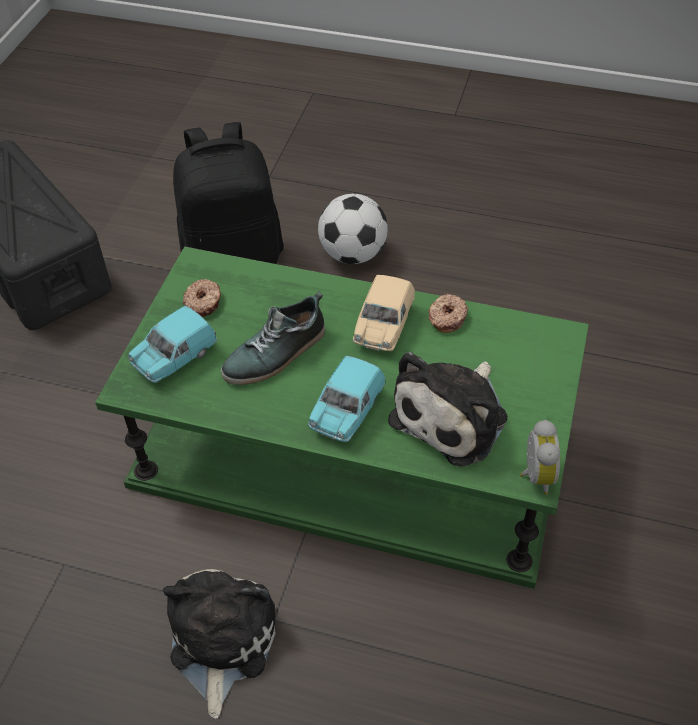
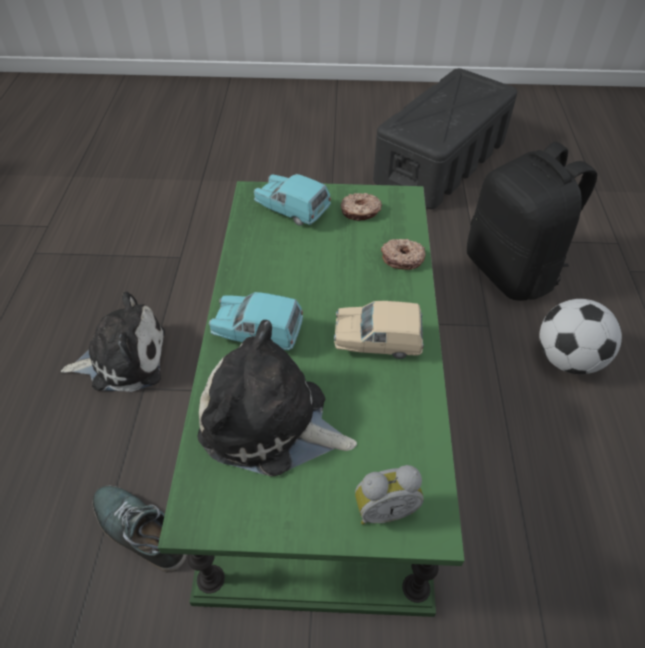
camera: 75 degrees right, 0 degrees up
(276, 354) = (315, 269): shoe -> shoe (138, 531)
(446, 318) = (412, 395): donut -> donut (402, 258)
(535, 476) = (200, 517): alarm clock -> alarm clock (384, 508)

